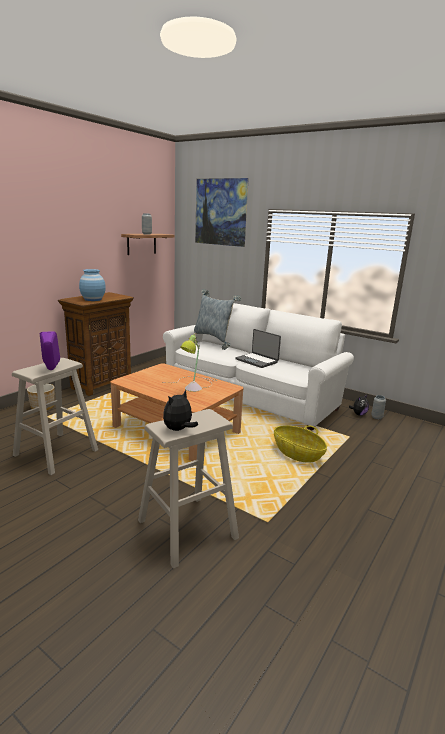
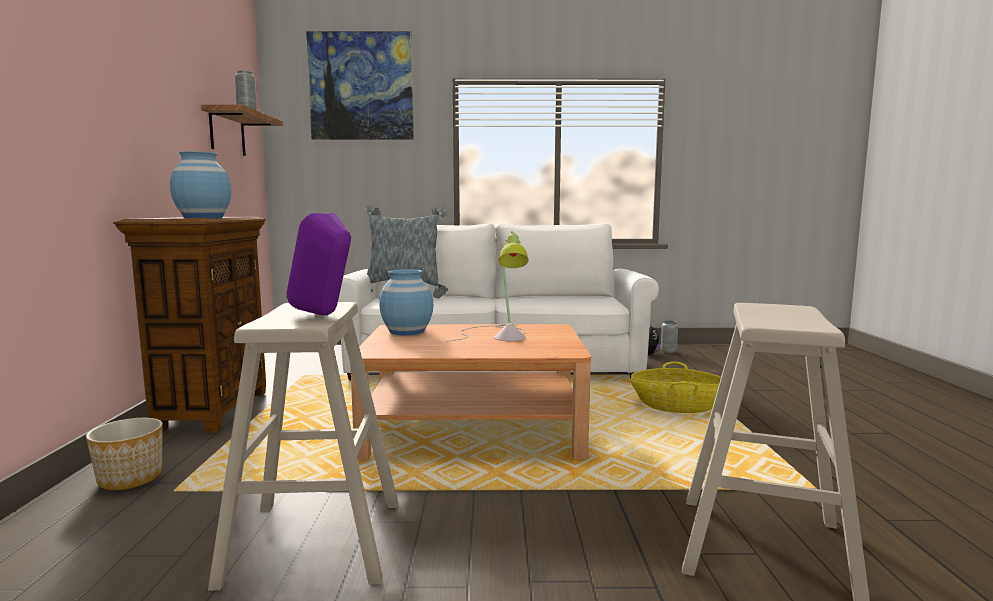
camera: 35 degrees left, 10 degrees down
(161, 371) = (406, 331): none -> blue vase
(178, 430) = (800, 322): plush toy -> none
(257, 361) = (514, 300): laptop -> none

